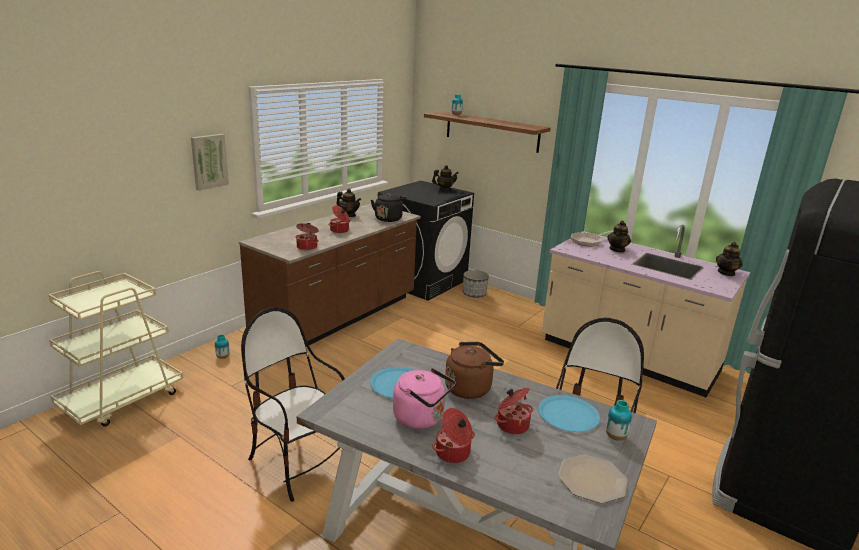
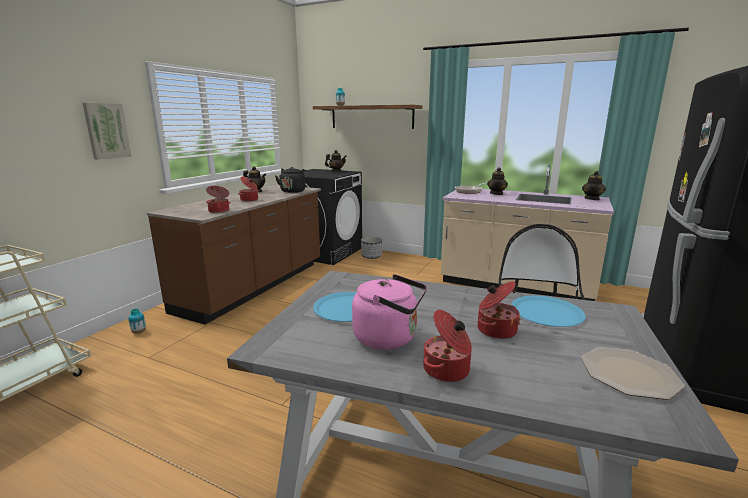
camera: 10 degrees left, 5 degrees down
(298, 463) = (232, 427): chair -> none
(470, 388) = (428, 302): brown kettle -> none
(615, 437) = (611, 326): vase -> none

